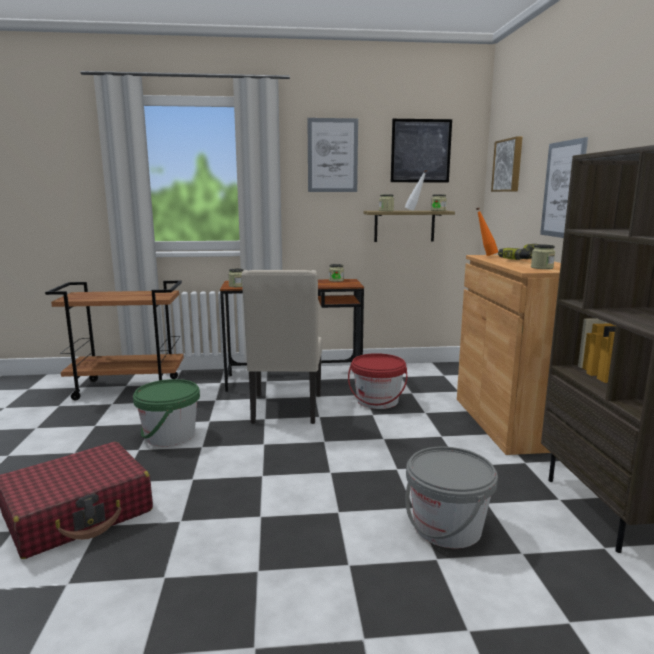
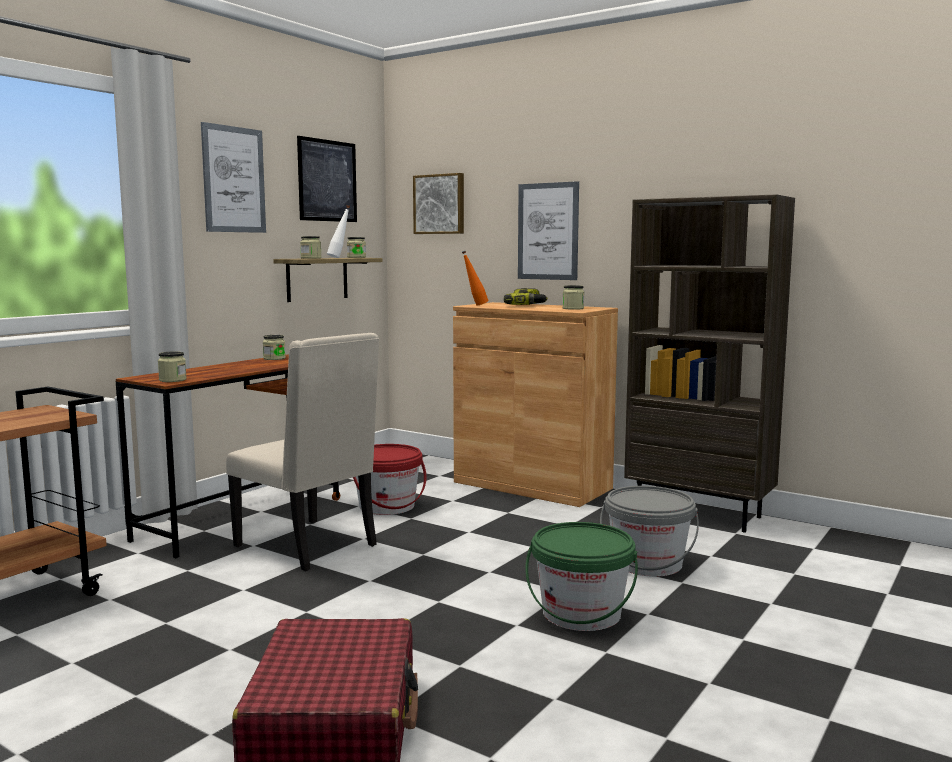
camera: 50 degrees left, 5 degrees down
(170, 435) = (232, 621): green bucket -> green bucket (581, 614)

